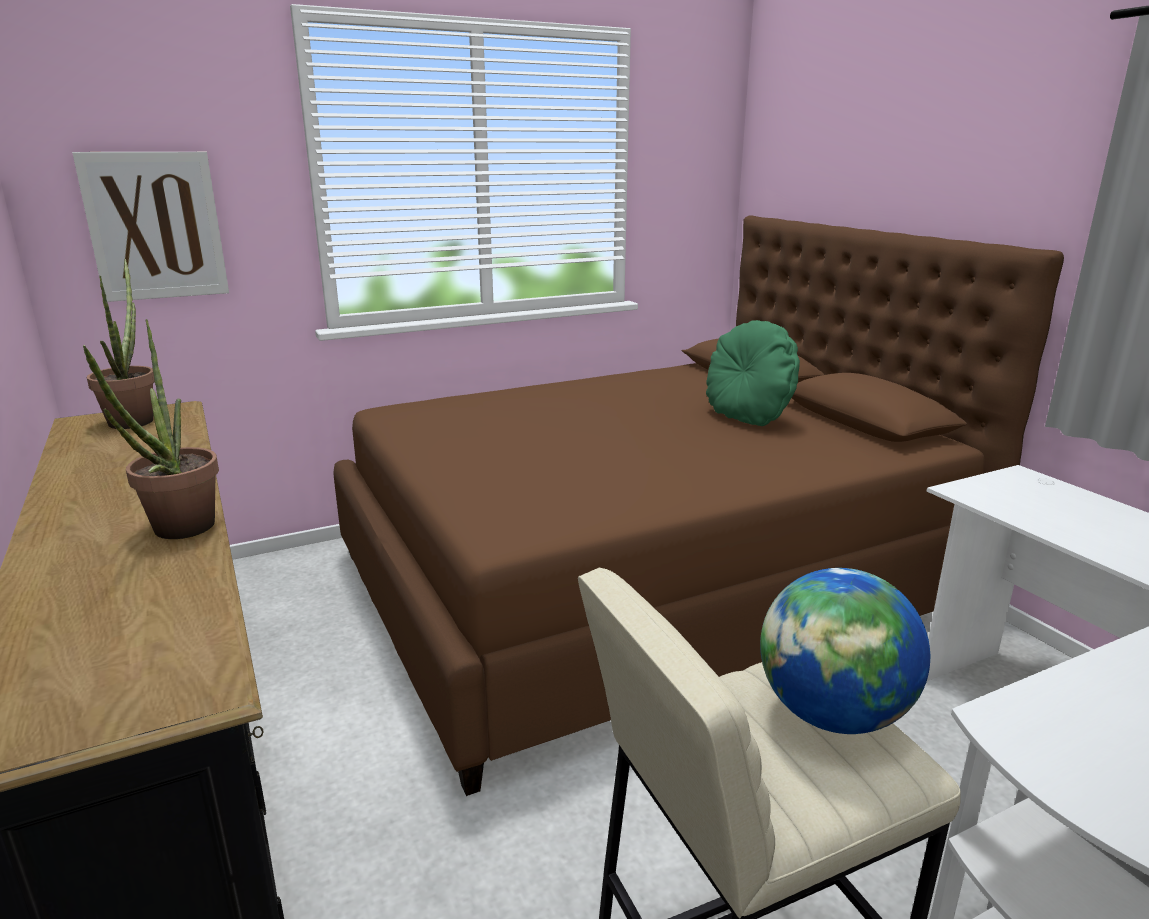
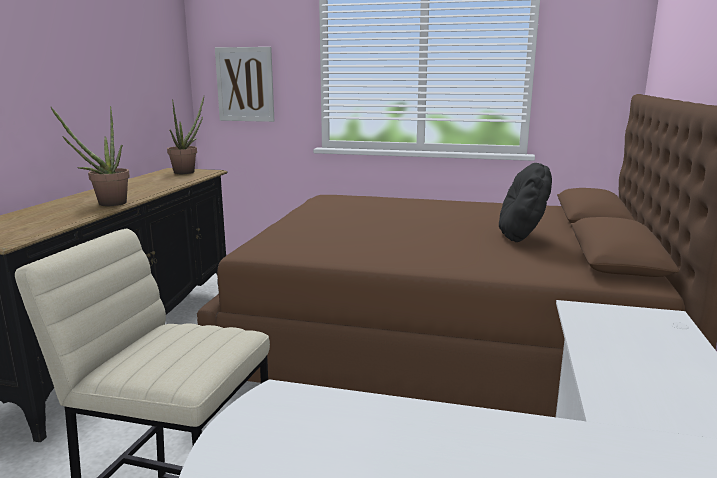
camera: 40 degrees right, 5 degrees down
(748, 418) = (521, 238): green pillow -> black pillow
(832, 715) = (201, 351): globe -> none

